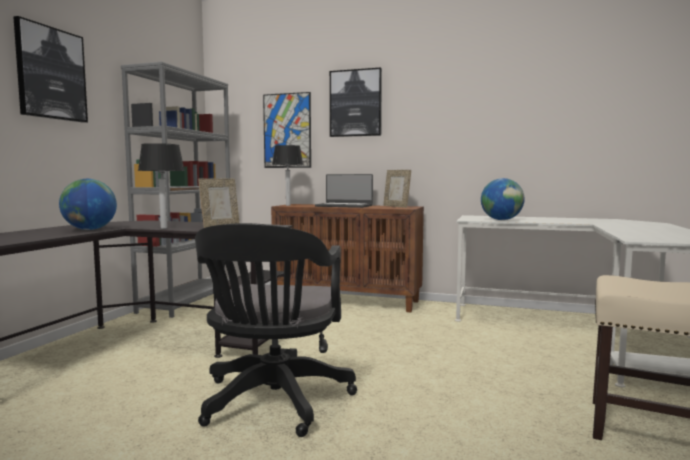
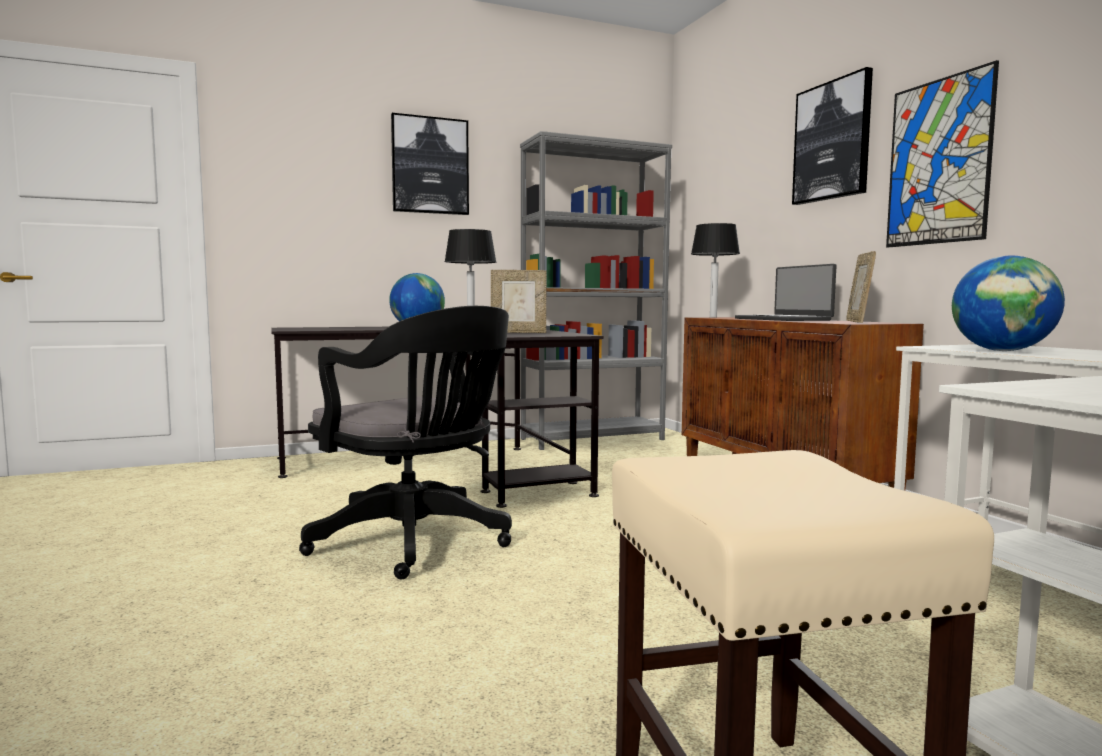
camera: 50 degrees right, 0 degrees up
(273, 403) = (416, 543): black office chair -> black office chair turned 105 degrees counterclockwise
(287, 130) = (747, 202): picture -> picture (938, 162)

